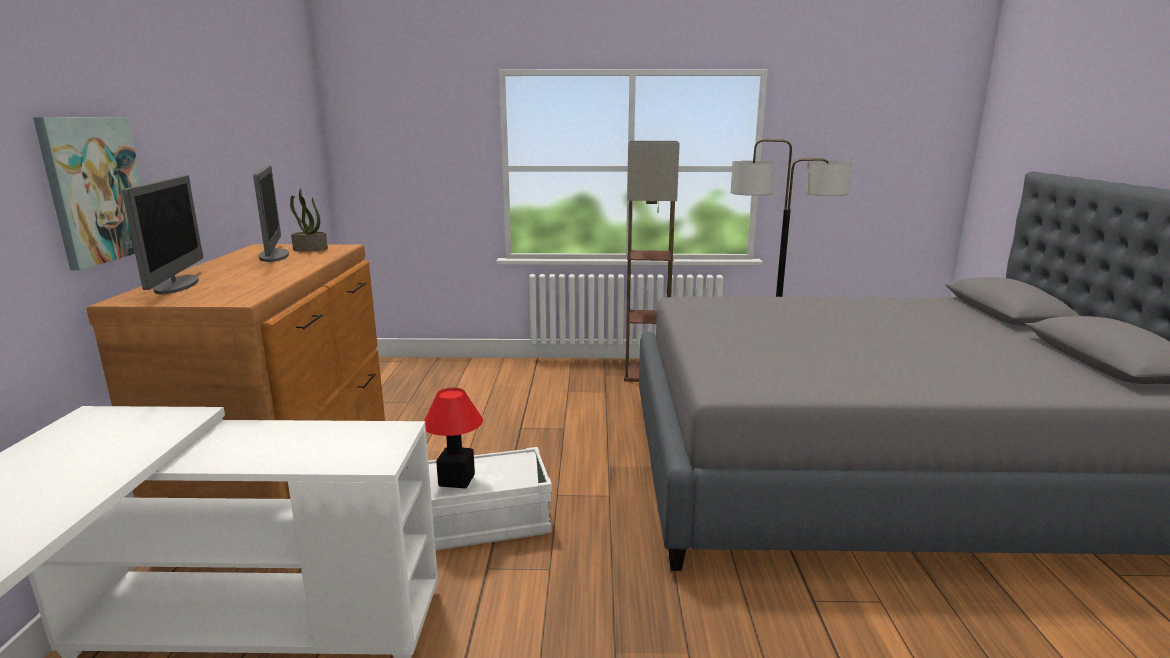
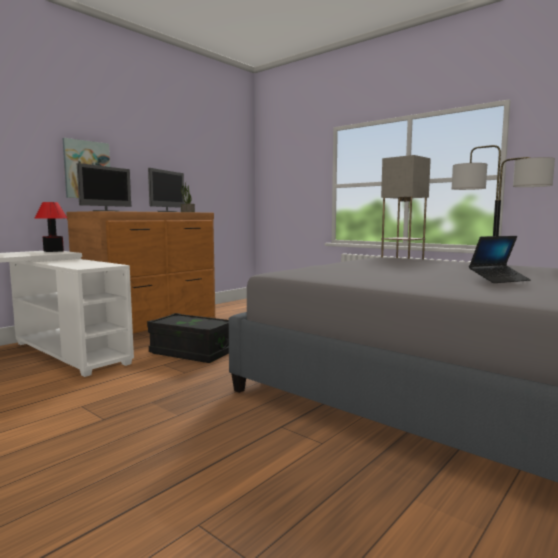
camera: 40 degrees right, 10 degrees down
(457, 479) = (178, 320): table lamp -> table lamp (54, 251)
(481, 522) = (191, 352): white storage box -> black storage box
(937, 345) = (499, 279): none -> laptop

